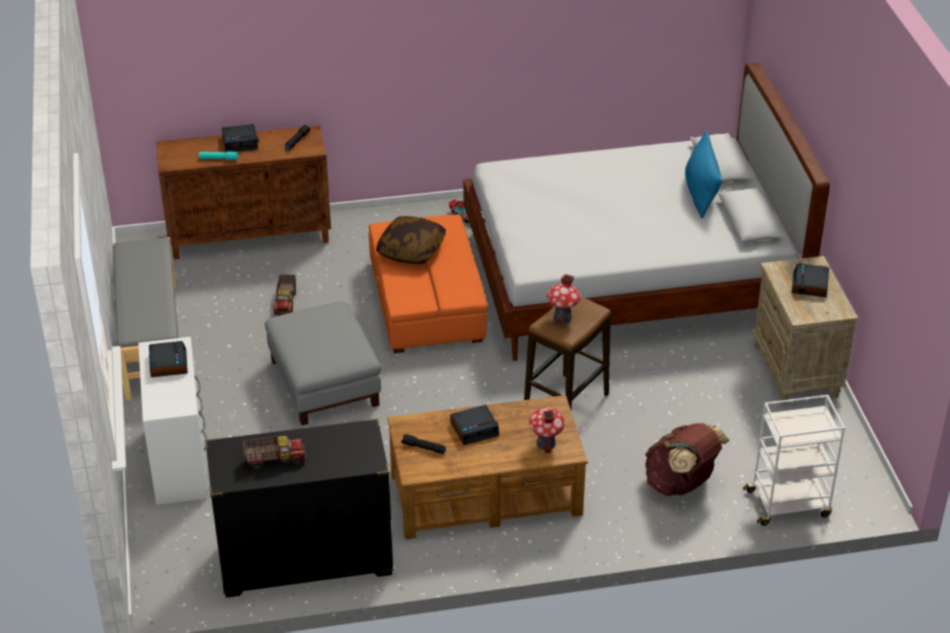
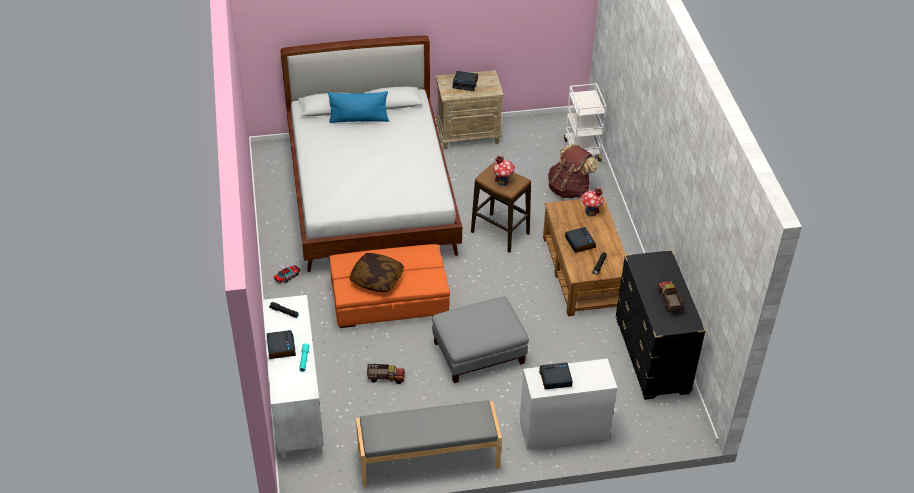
camera: 90 degrees left, 5 degrees up
(250, 236) = (295, 404): brown cabinet -> white cabinet

